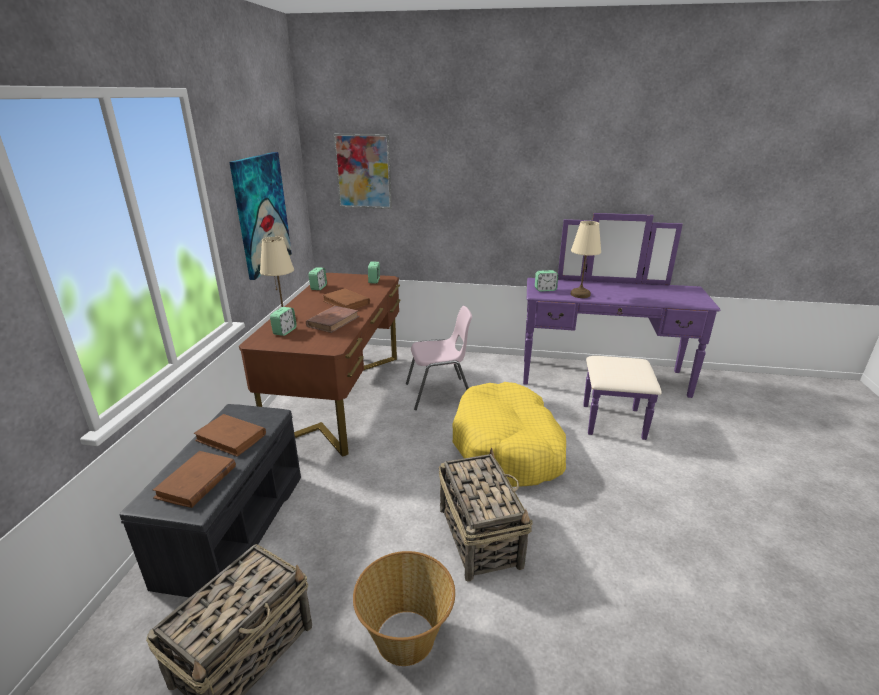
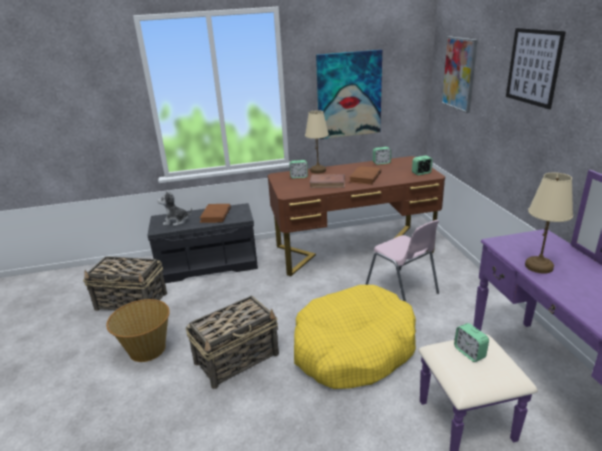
camera: 70 degrees right, 0 degrees up
(196, 482) = (176, 221): brown book -> plush toy
(477, 153) = (533, 67): none -> picture
(545, 289) = (520, 244): alarm clock -> alarm clock (469, 352)

